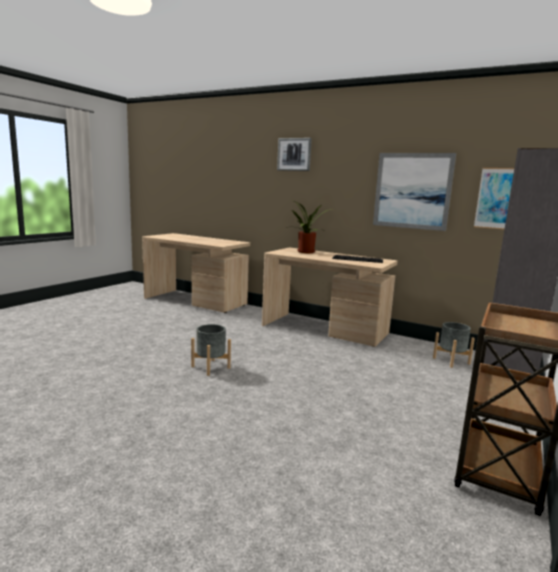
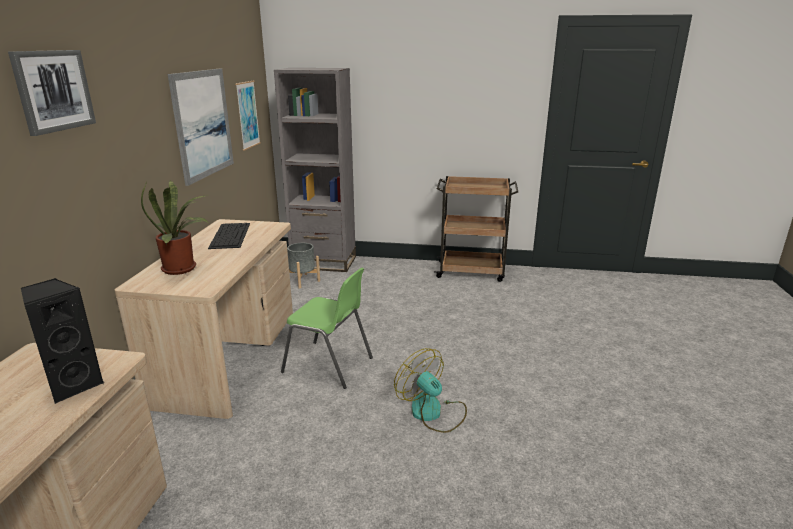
camera: 110 degrees left, 10 degrees up
(210, 367) = (433, 413): grey planter -> fan
(212, 243) = (74, 385): none -> black speaker
(294, 350) = (329, 365): none -> green chair

